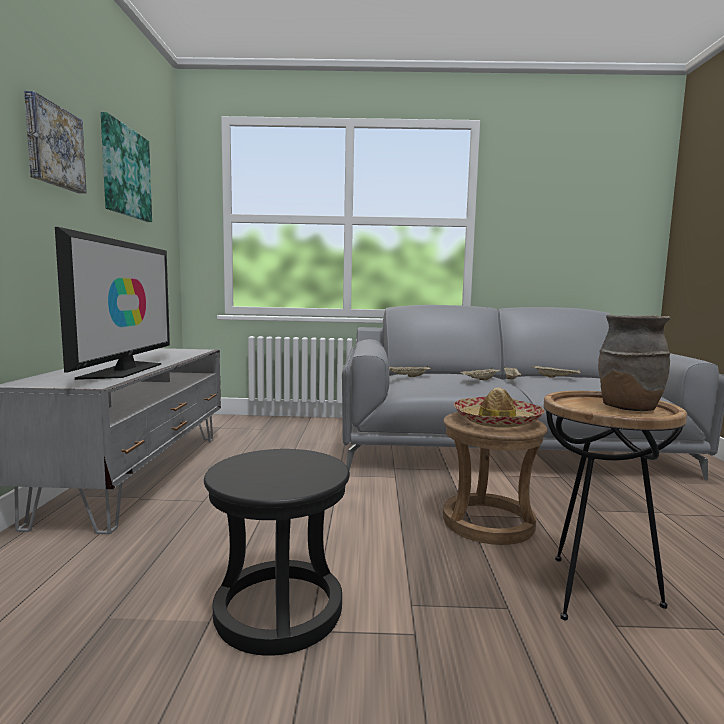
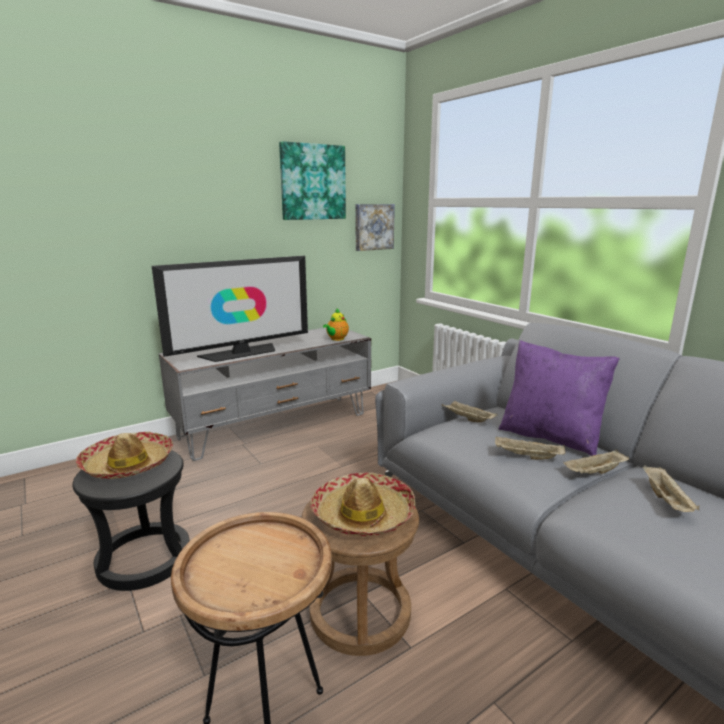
camera: 55 degrees right, 10 degrees up
(53, 146) = (222, 187): picture -> picture (373, 227)
(191, 353) = (336, 339): none -> teapot
(262, 469) = (127, 464): none -> hat
(461, 373) = (550, 437): none -> purple pillow
(627, 408) = (256, 574): brown vase -> none

